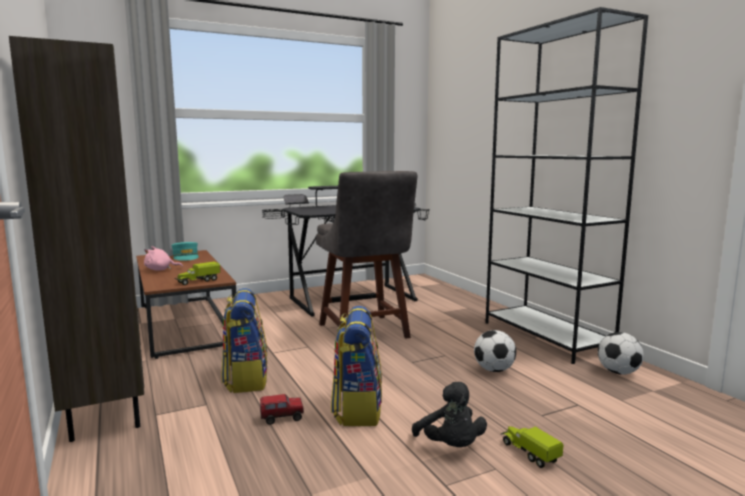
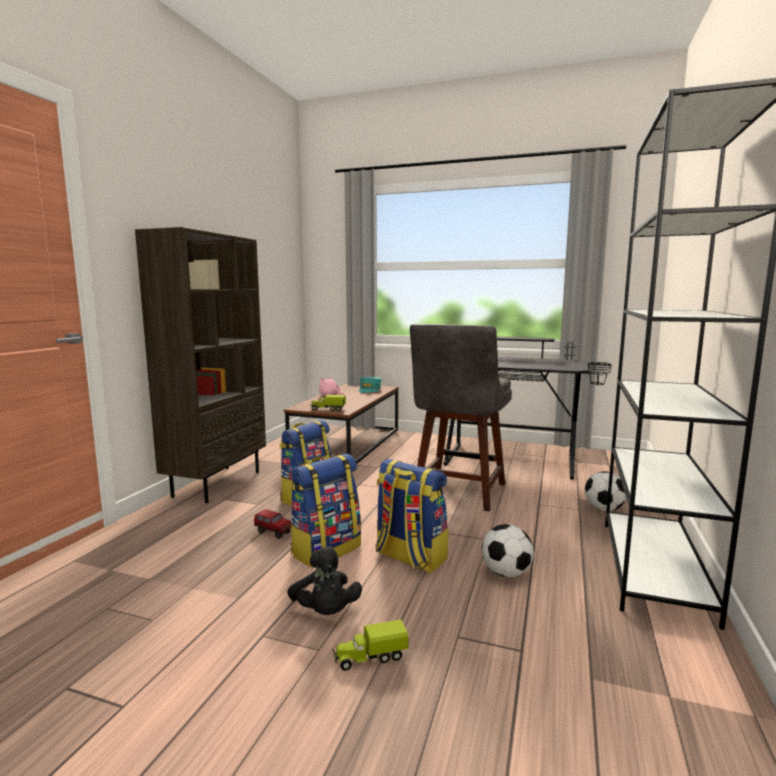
camera: 45 degrees right, 0 degrees up
(425, 387) = (409, 557): none -> backpack
(450, 446) = (325, 612): black plush toy -> black plush toy turned 45 degrees counterclockwise
(529, 453) = (370, 657): toy truck -> toy truck turned 120 degrees counterclockwise
(618, 372) = (666, 650): football -> football (604, 509)

